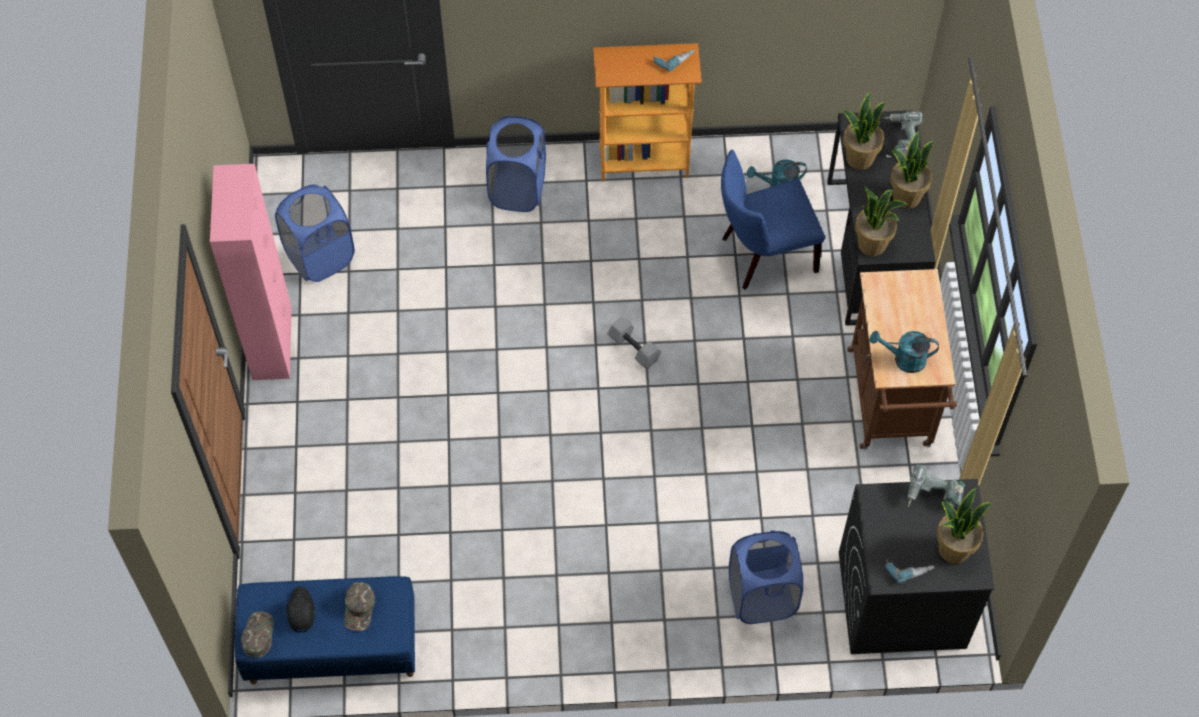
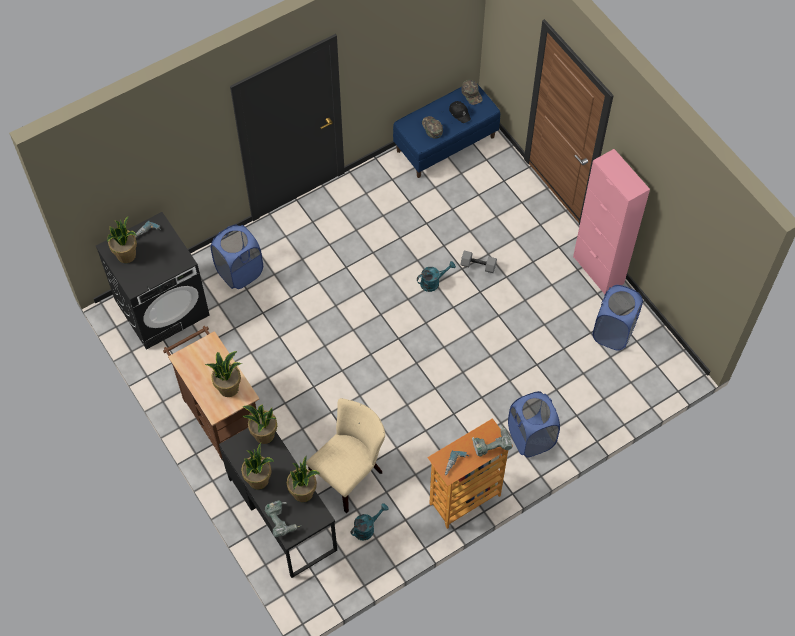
camera: 150 degrees right, 0 degrees up
(635, 348) = (392, 372): grey dumbbell -> grey dumbbell (477, 266)
(763, 255) = (350, 473): blue chair -> beige chair
(893, 303) = (228, 387): none -> potted plant
(903, 359) = (205, 356): turquoise watering can -> turquoise watering can (433, 282)
(933, 497) = (150, 277): power drill -> power drill (491, 444)

